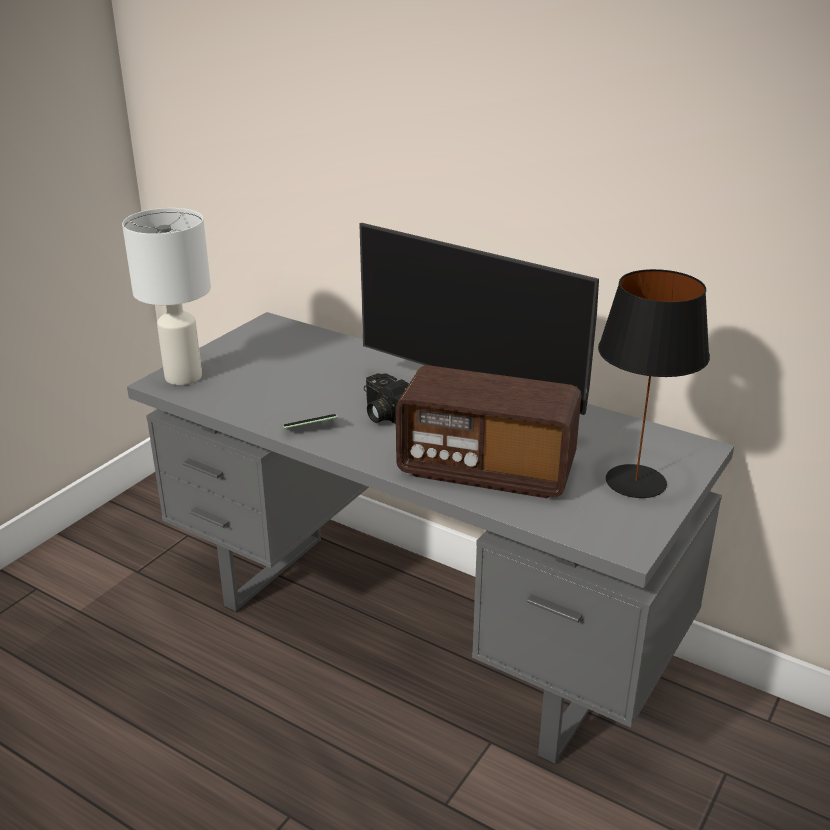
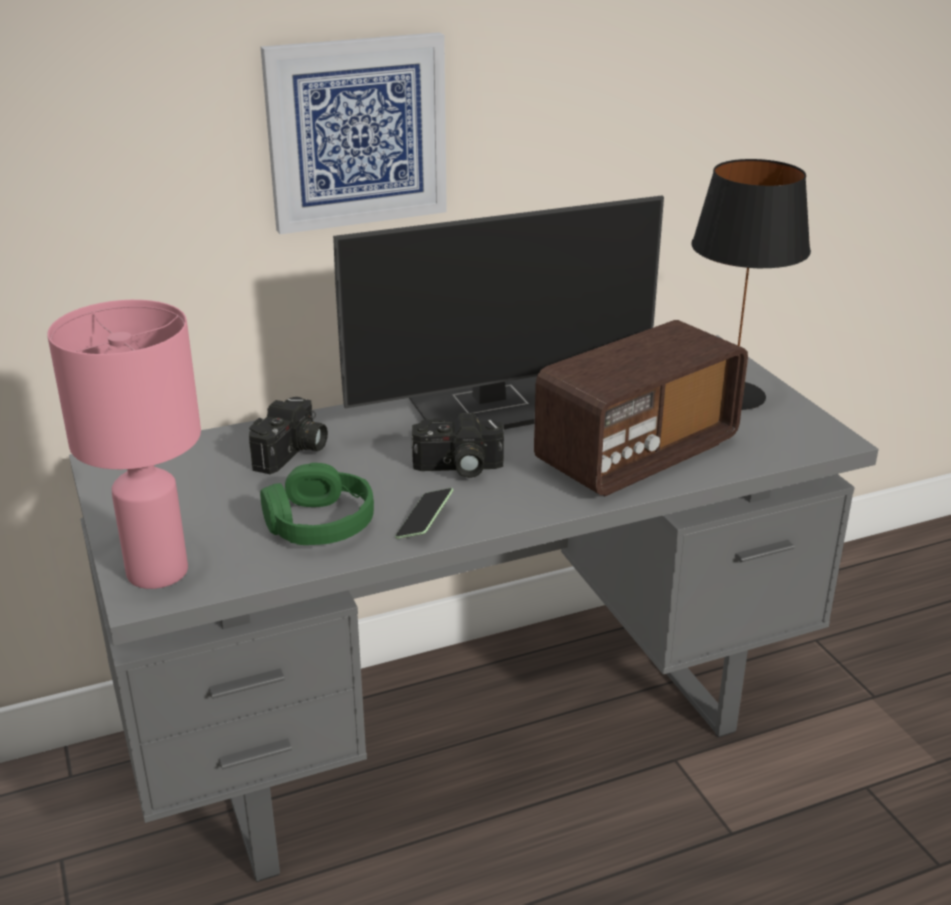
camera: 55 degrees left, 0 degrees up
(184, 376) = (158, 570): white table lamp -> pink table lamp
(274, 398) = (319, 523): none -> green headphones
(339, 363) = (293, 453): none -> camera
(445, 162) = (356, 132): none -> picture

